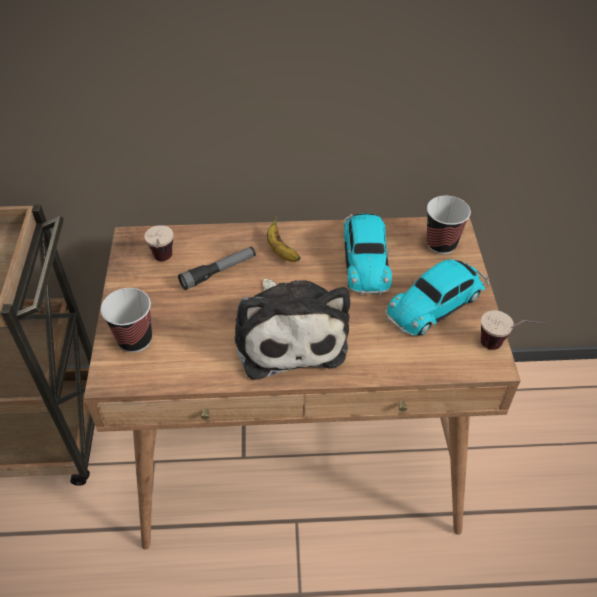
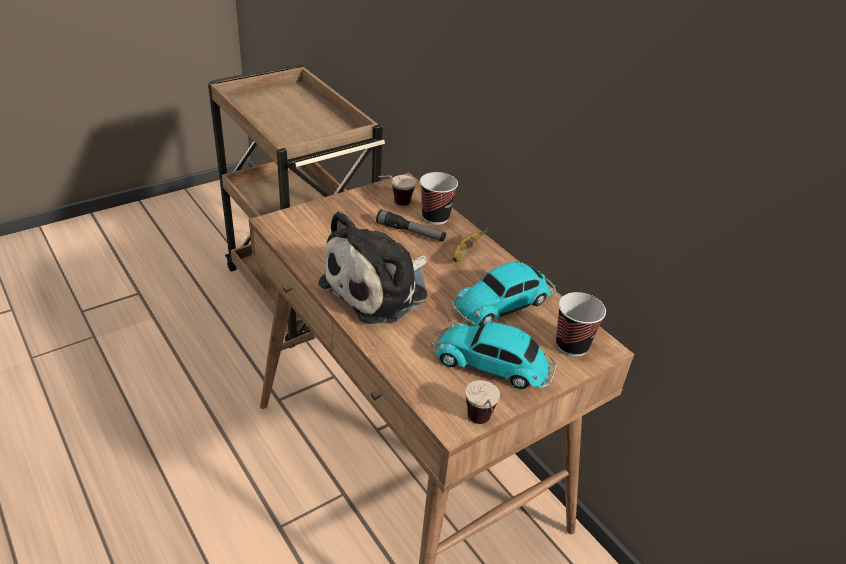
camera: 55 degrees right, 10 degrees down
(135, 339) = (313, 220): cup -> cup (435, 217)

